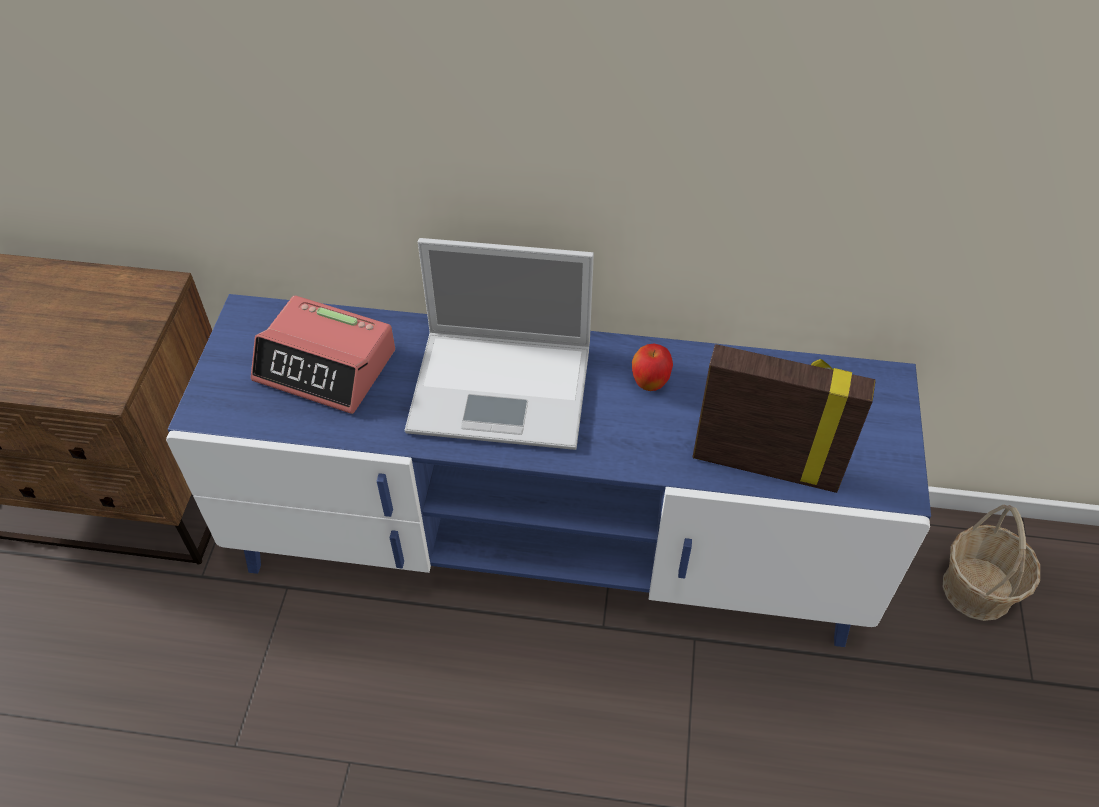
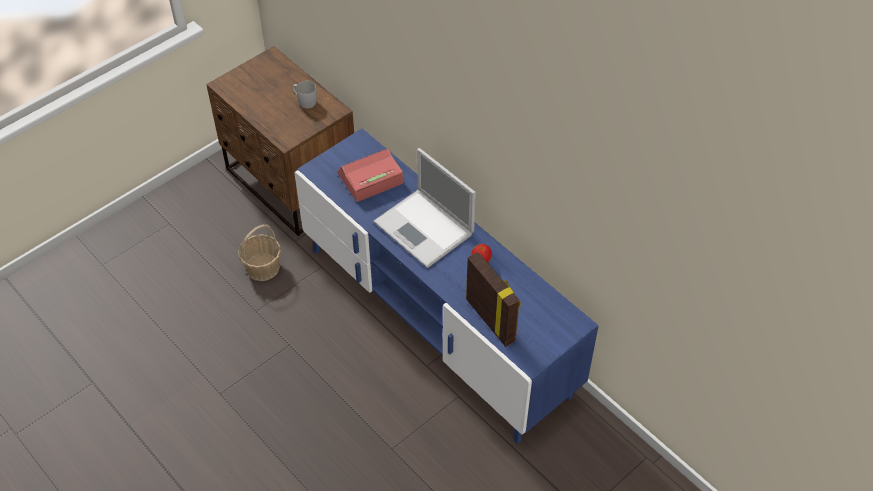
camera: 40 degrees right, 0 degrees up
(81, 304) = (304, 101): none -> white mug
(326, 366) = (370, 179): alarm clock -> alarm clock turned 90 degrees clockwise
(977, 589) = (603, 466): basket -> basket (263, 267)

